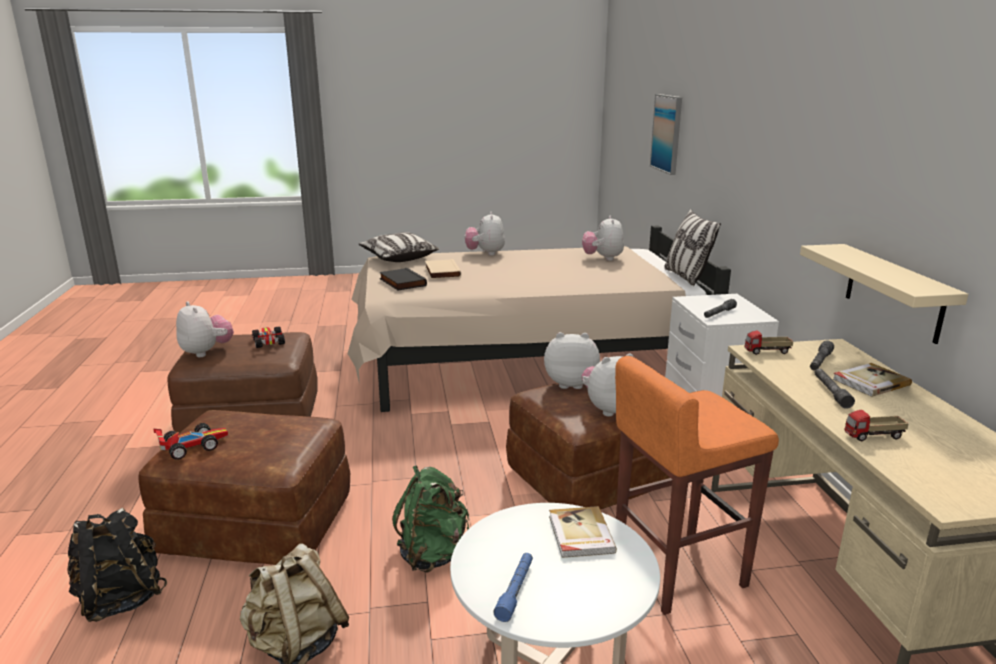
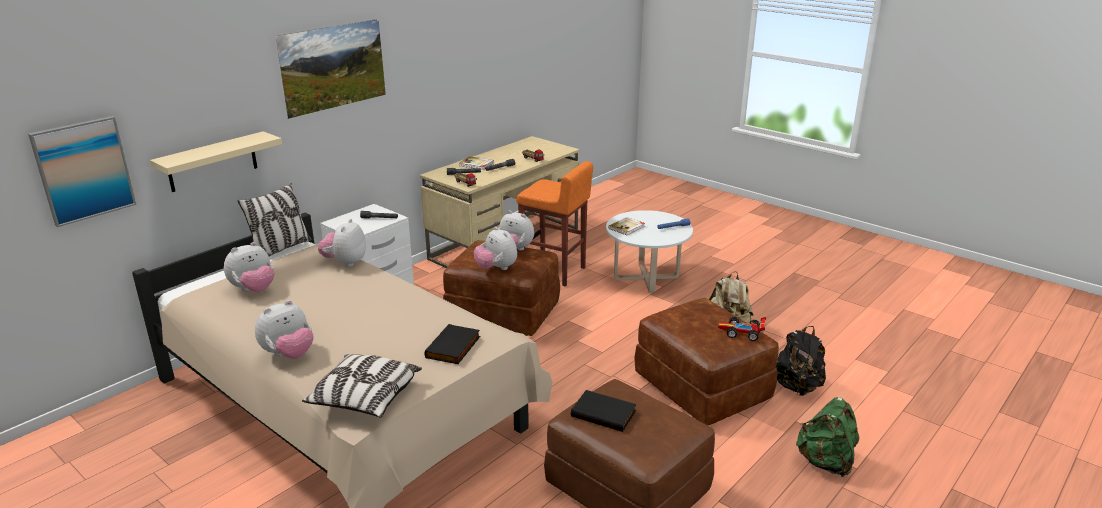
camera: 130 degrees left, 5 degrees up
(206, 352) = (666, 429): plush toy -> plush toy (345, 262)
(268, 341) = (604, 413): toy car -> black book
(433, 554) = (633, 326): green backpack -> green backpack (825, 462)
(441, 272) = (396, 343): beige book -> none
(795, 138) = (336, 87): none -> picture
(893, 292) = (439, 130): beige shelf -> beige shelf (212, 162)

